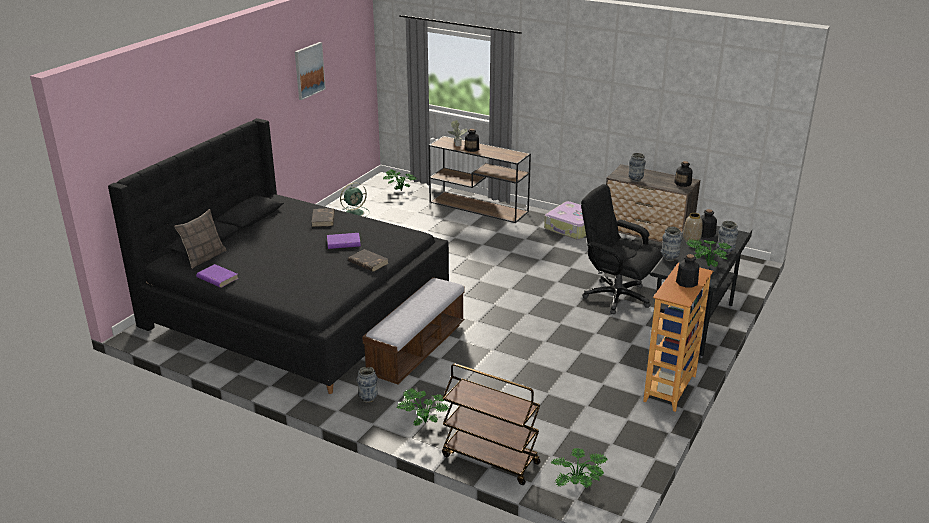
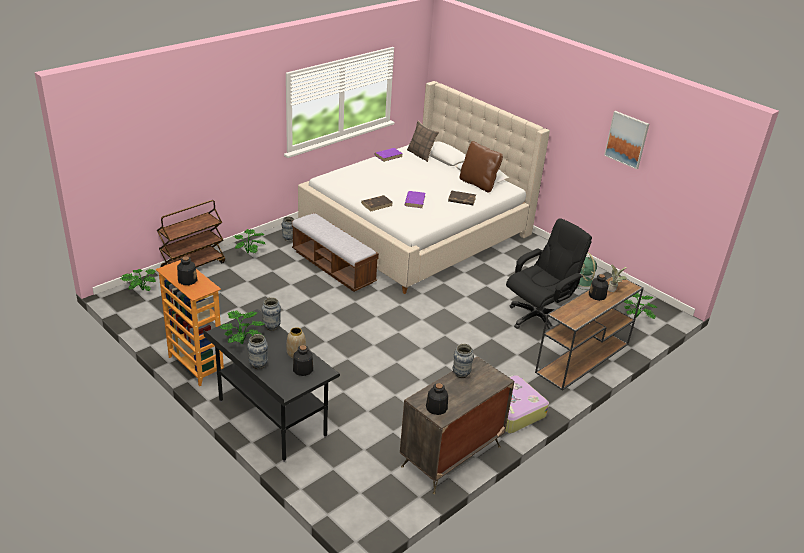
camera: 105 degrees right, 5 degrees up
(276, 215) = (478, 184): none -> brown pillow
(296, 310) = (417, 231): black bed -> beige bed
(616, 297) = (349, 389): black office chair -> black office chair (538, 317)

